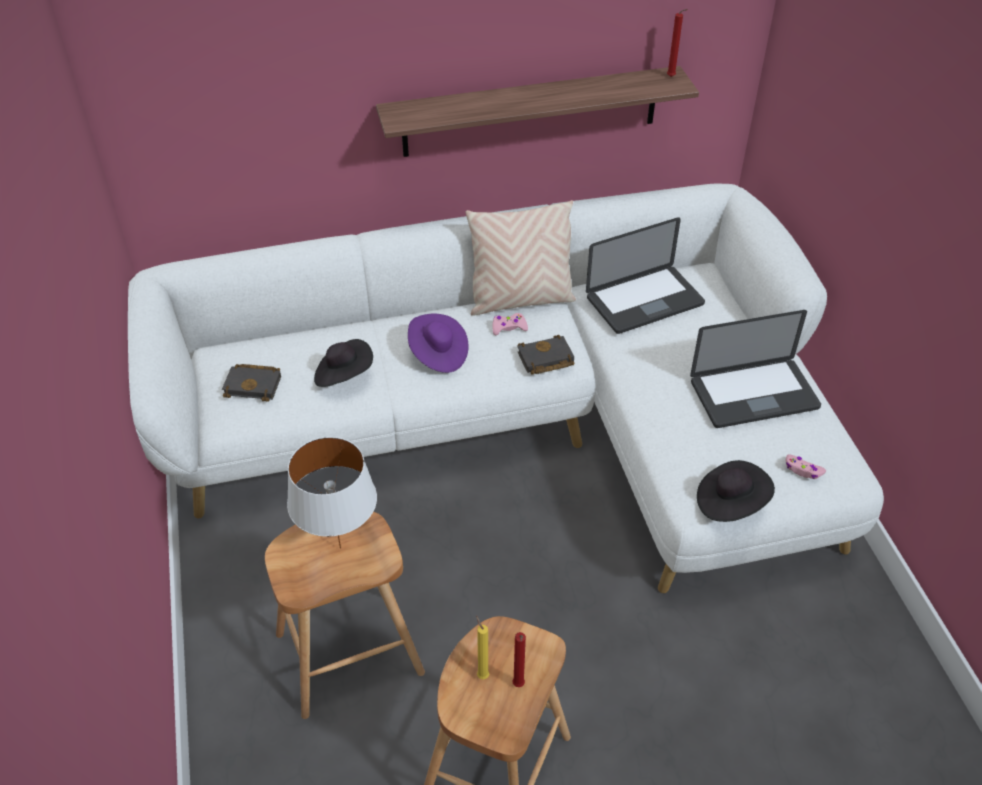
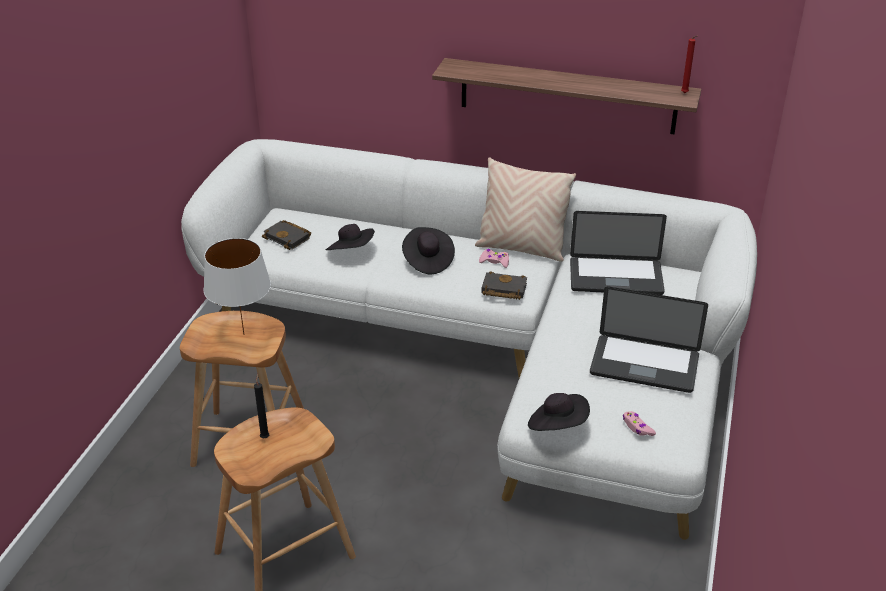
camera: 30 degrees right, 10 degrees down
(438, 354) = (427, 261): purple hat -> black hat
(482, 674) = (265, 437): yellow candle -> black candle
(518, 686) = (280, 451): red candle -> none

